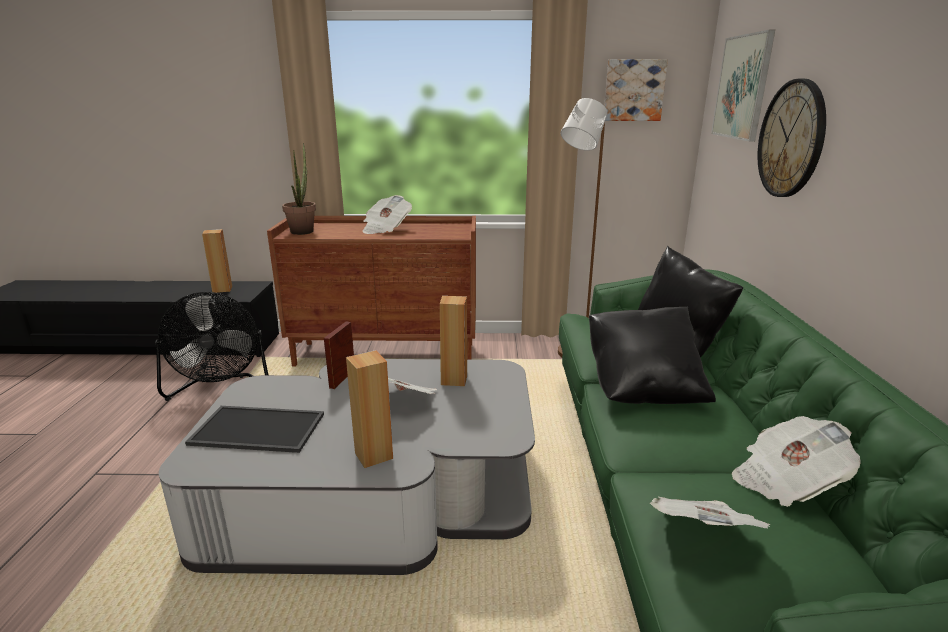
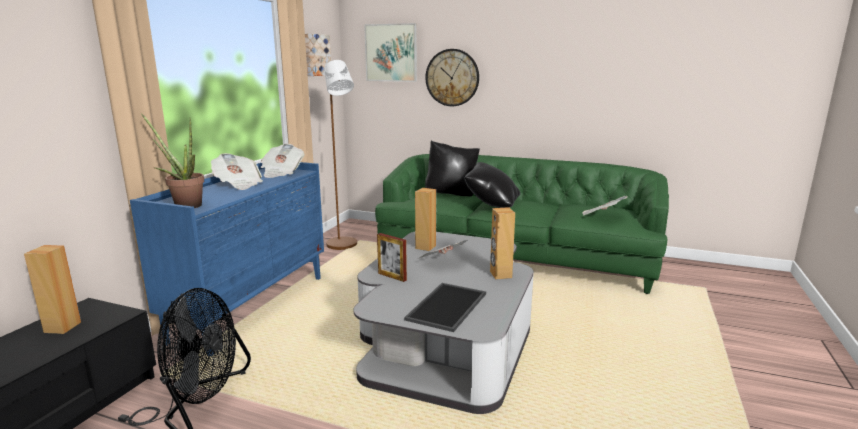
camera: 70 degrees left, 5 degrees down
(387, 355) = (252, 307): brown cabinet -> blue cabinet
(786, 481) = (572, 202): newspaper -> newspaper (281, 173)

